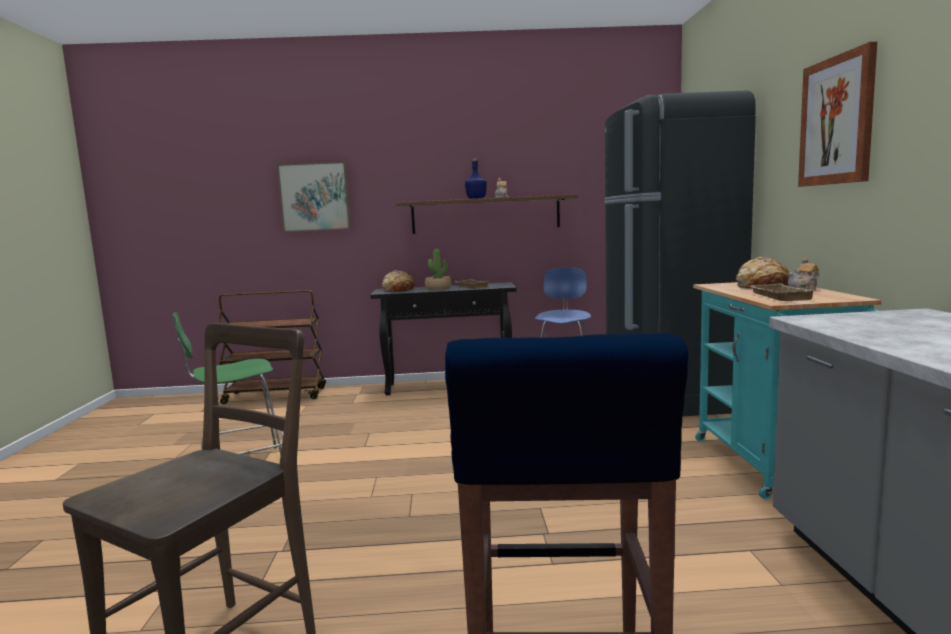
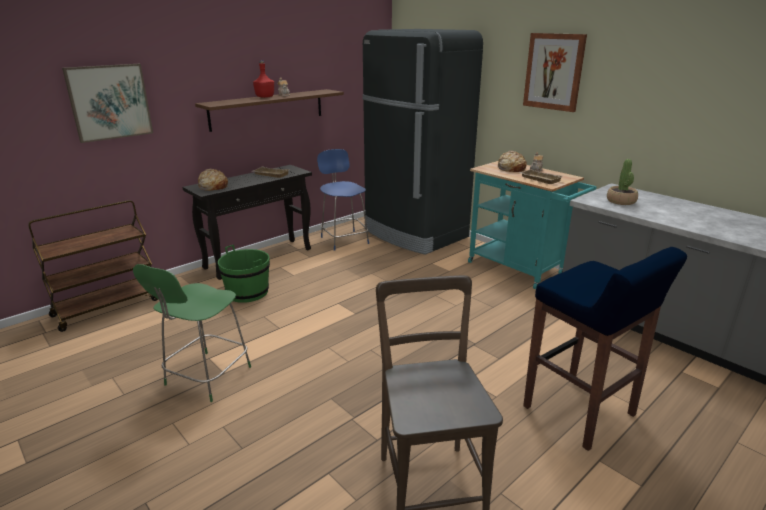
camera: 40 degrees left, 15 degrees up
(390, 410) = (247, 292): none -> green bucket
(438, 288) = (247, 180): potted plant -> potted plant (621, 201)
(476, 198) = (265, 97): blue bottle -> red bottle

